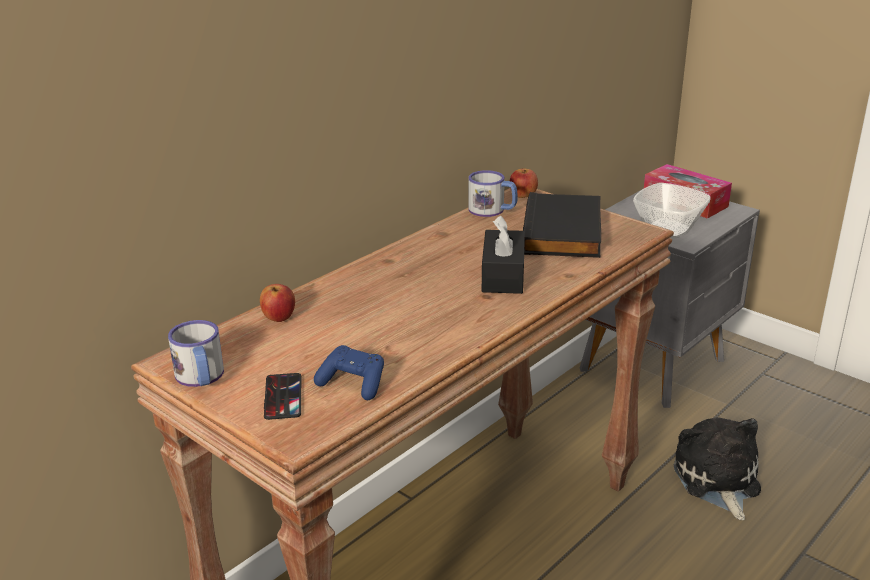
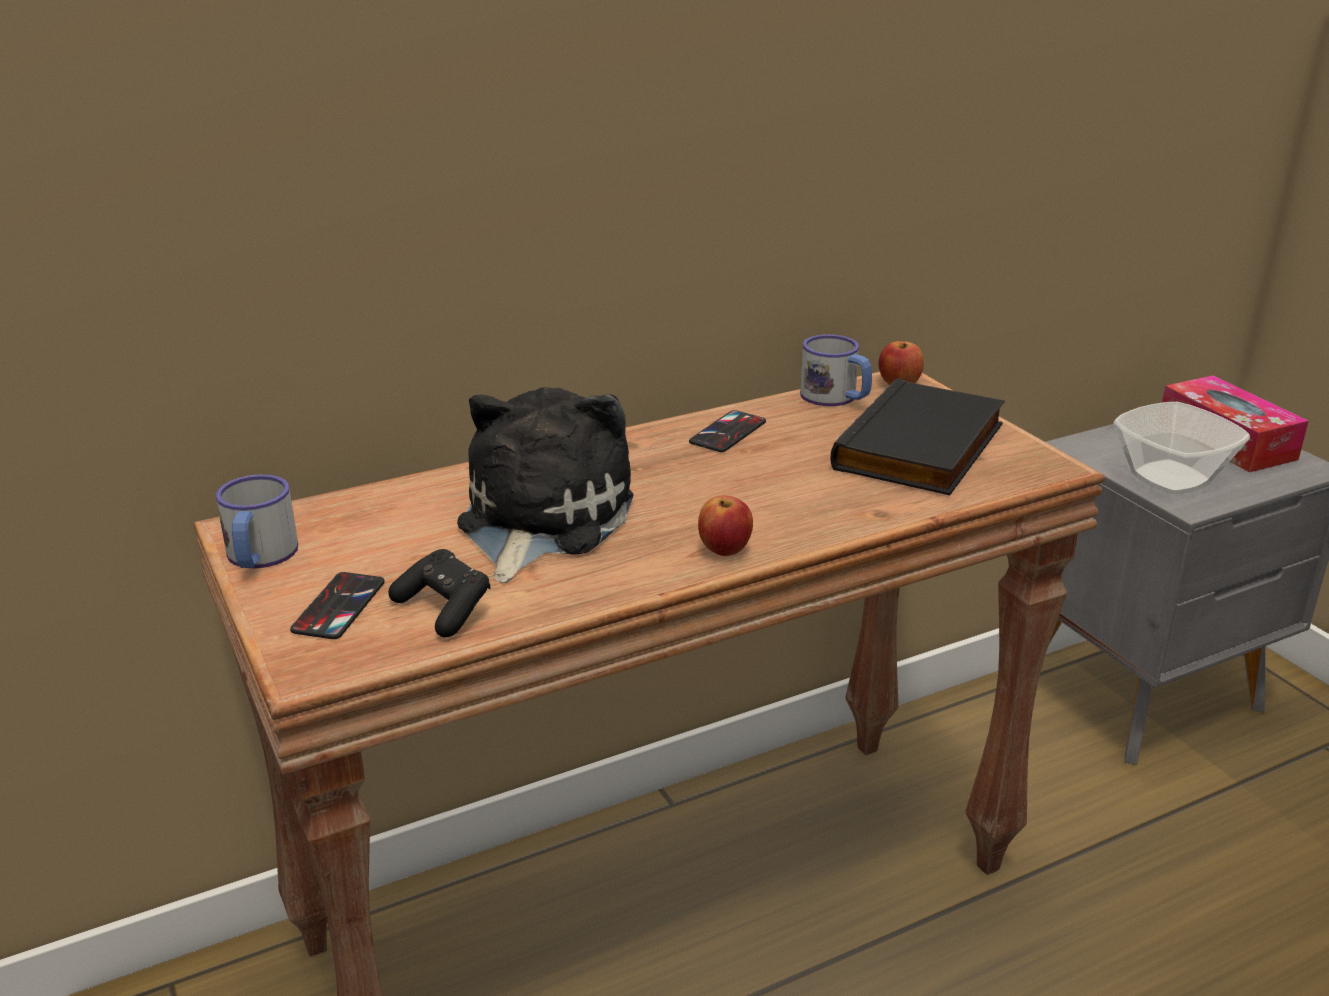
camera: 20 degrees right, 0 degrees up
(279, 318) = (421, 496): apple -> apple (724, 549)
(353, 383) = (444, 608): blue game controller -> black game controller
(443, 242) = (728, 432): none -> phone
(503, 275) = (779, 495): black tissue box -> none
(717, 481) = (1160, 901): plush toy -> plush toy (539, 520)

